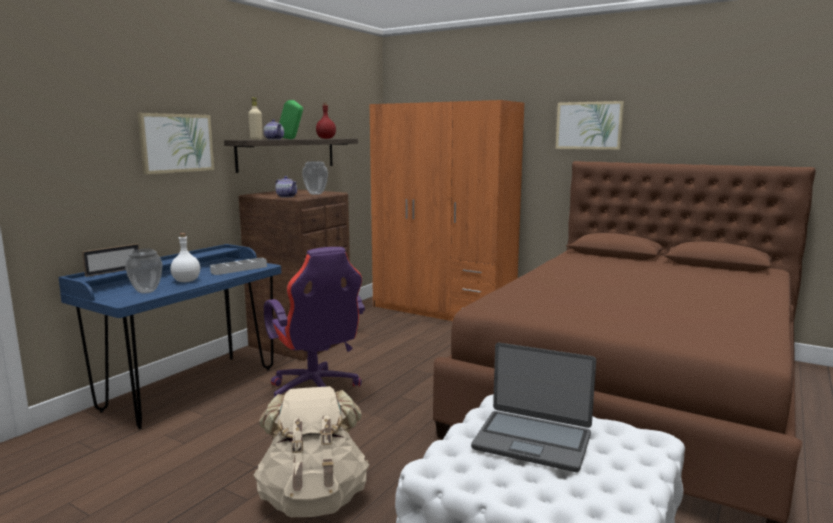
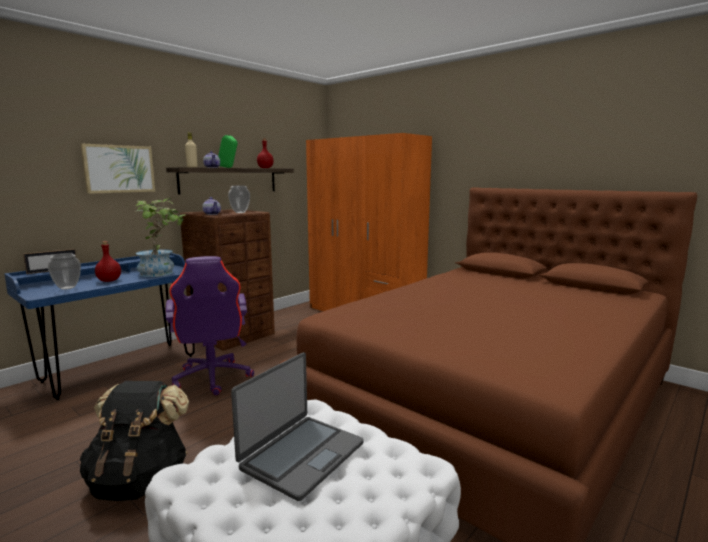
camera: 10 degrees right, 0 degrees up
(187, 281) = (109, 281): white bottle -> red bottle
(239, 269) = (162, 273): grey tray -> potted plant
(314, 499) = (140, 481): beige backpack -> black backpack
(532, 440) = (301, 455): laptop -> laptop turned 90 degrees counterclockwise
(589, 125) = (486, 155): picture -> none

